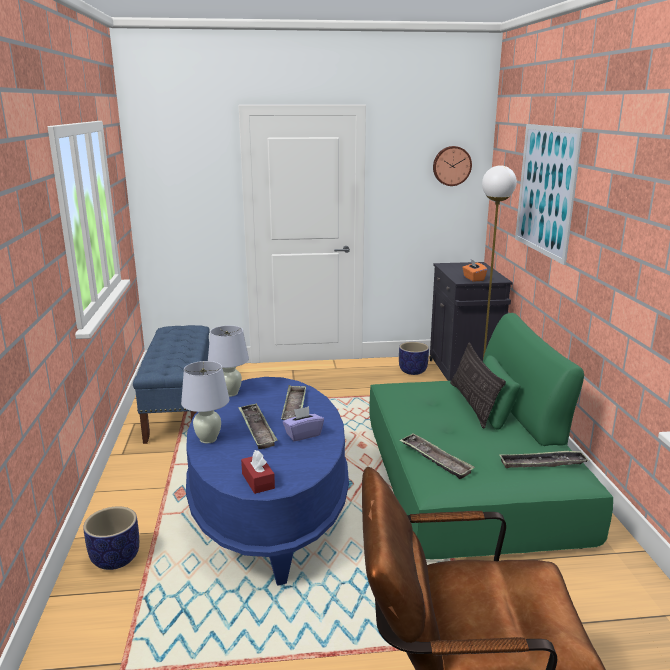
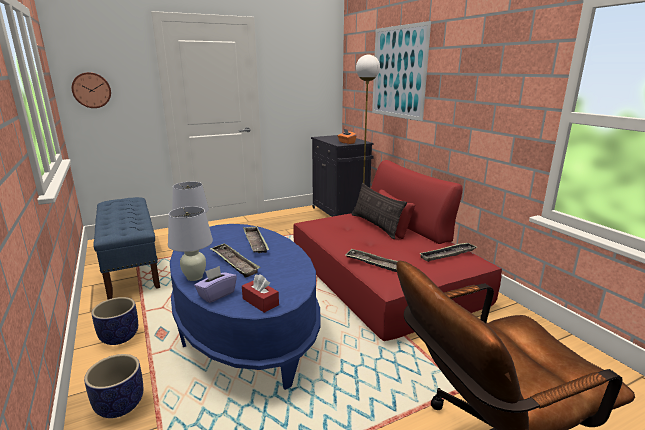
camera: 20 degrees left, 0 degrees up
(303, 435) = (275, 261): purple tissue box -> purple tissue box (216, 294)
(413, 371) = (305, 216): planter -> planter (120, 337)
(451, 166) = (317, 65): wall clock -> wall clock (91, 90)
(469, 479) = (383, 279): green sofa -> red sofa

